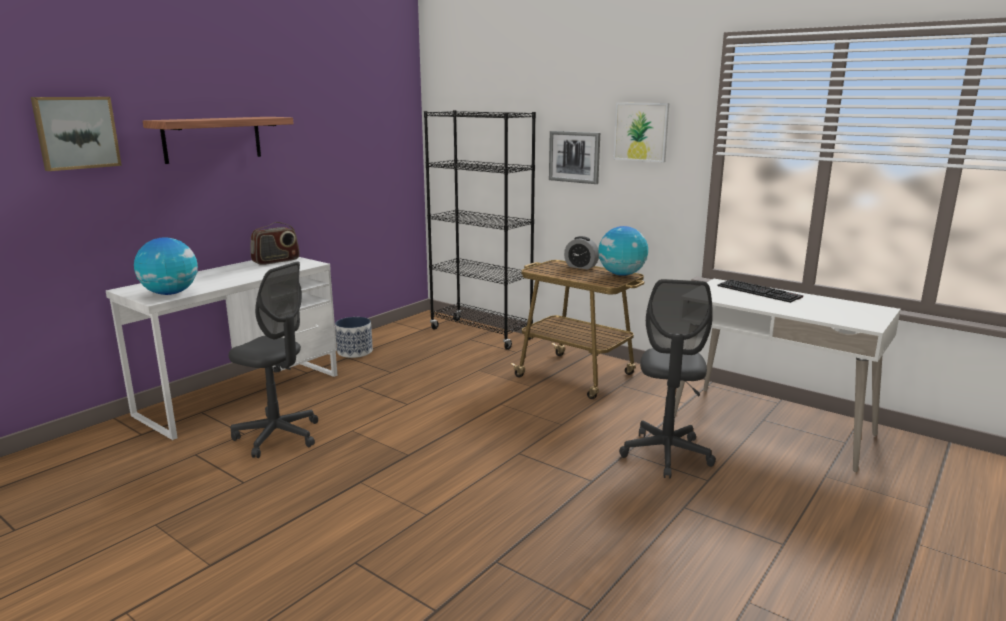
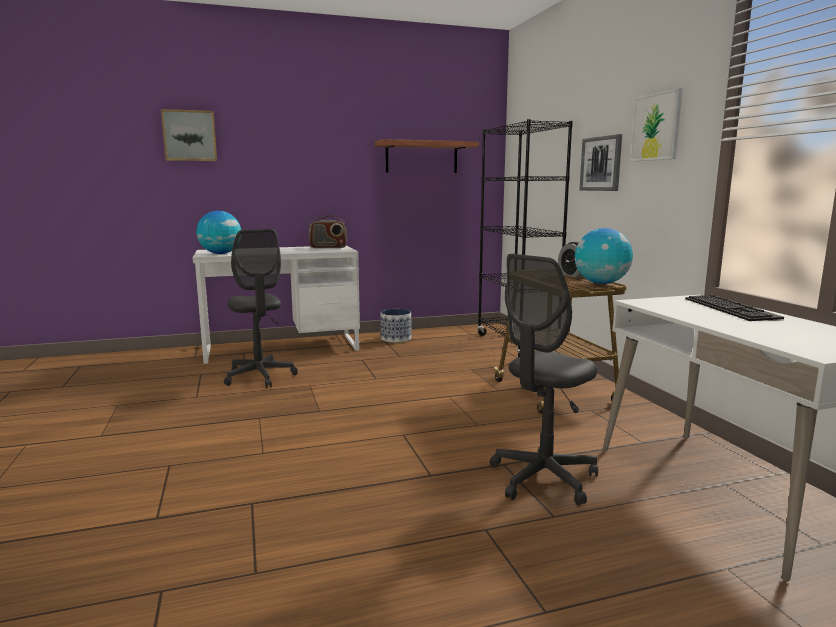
camera: 35 degrees right, 5 degrees down
(212, 139) = (293, 147): shelf -> shelf (421, 157)

